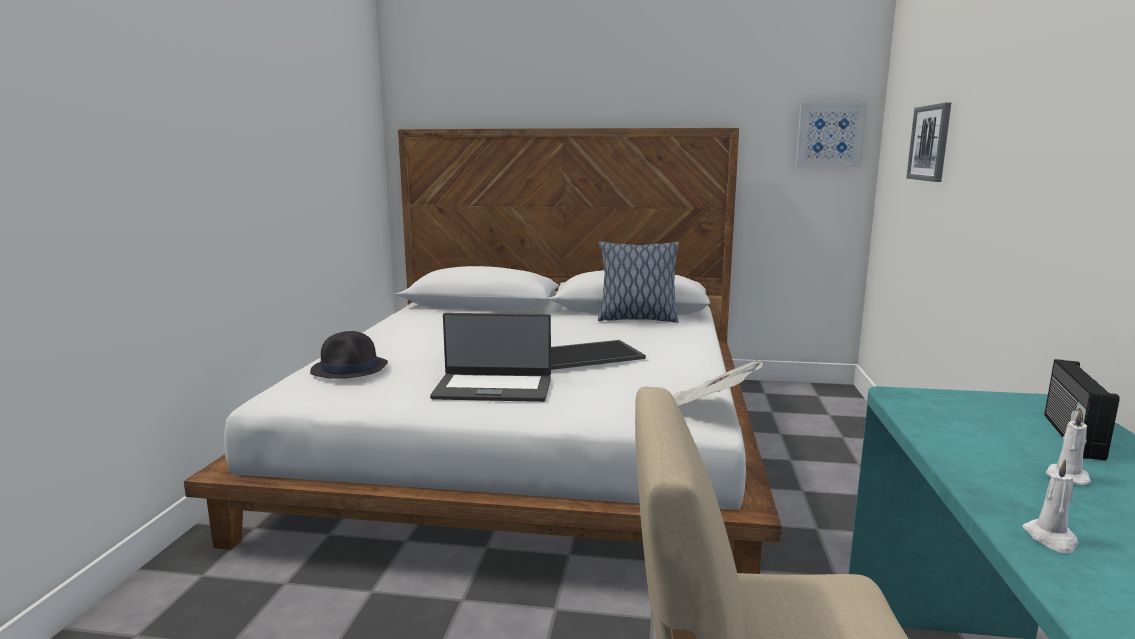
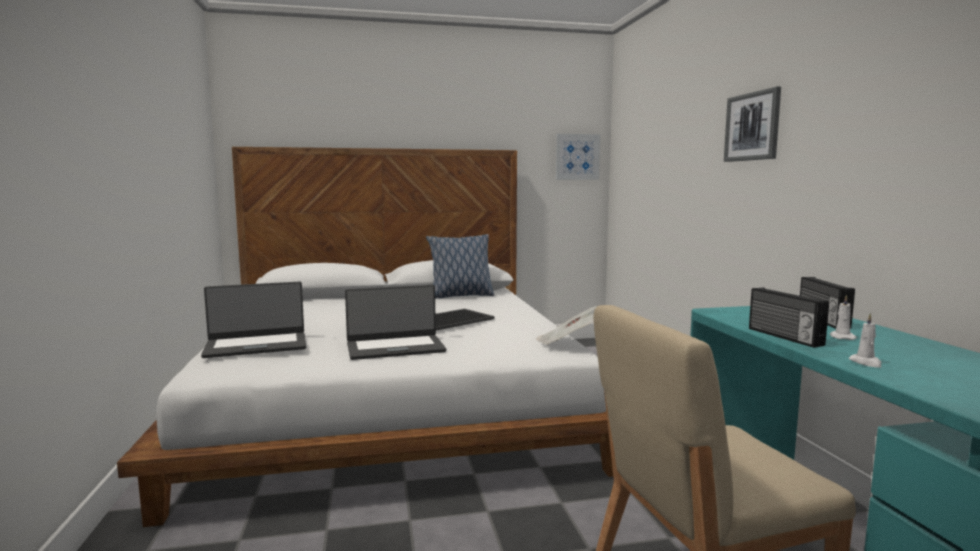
camera: 20 degrees left, 5 degrees down
(350, 368) = (256, 345): black hat -> laptop
(930, 143) = (657, 159): picture -> picture (752, 126)
(960, 461) = (783, 337): none -> radio

